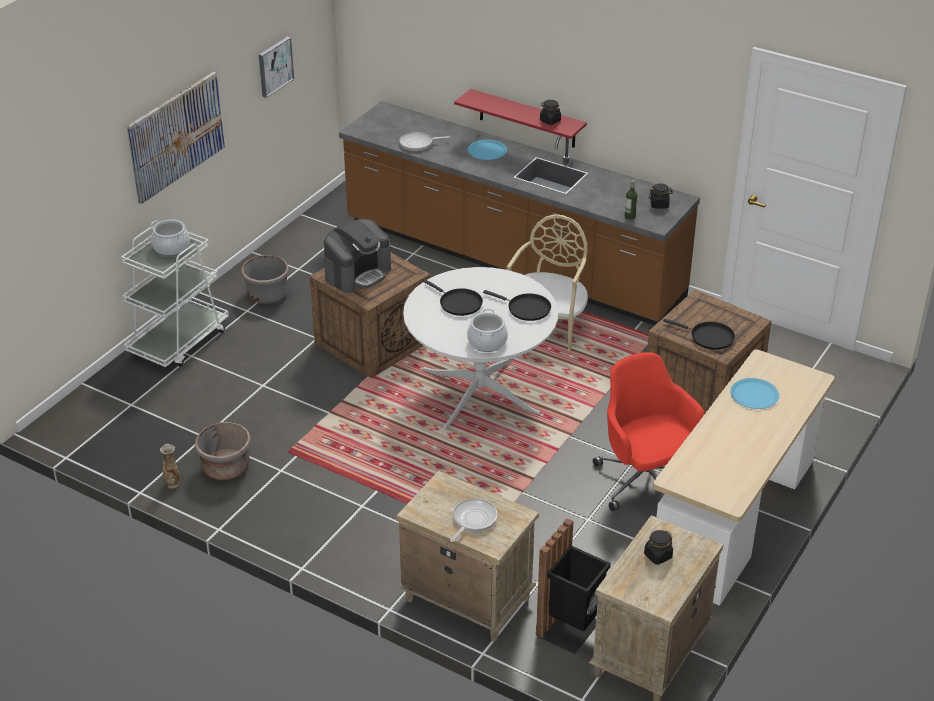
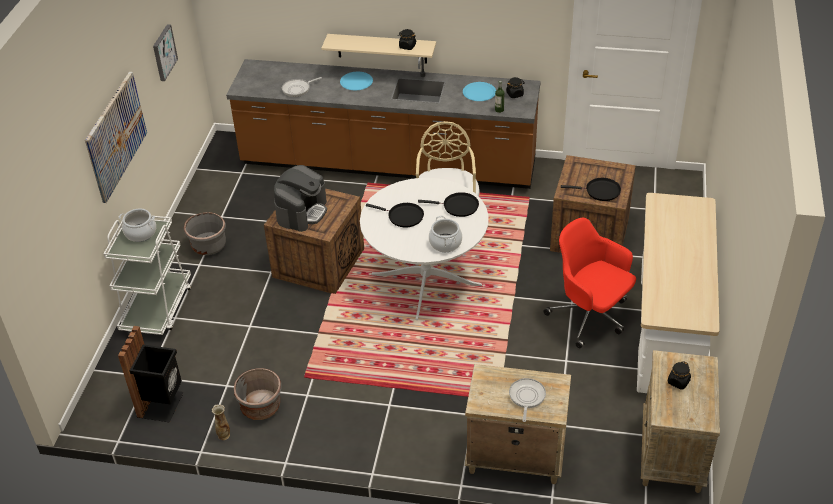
camera: 20 degrees left, 5 degrees up
(527, 119) = (382, 48): red shelf -> beige shelf
(571, 629) = (605, 454): black trash can -> black trash can (163, 404)
(754, 395) = (669, 230): blue plate -> blue plate (479, 92)

